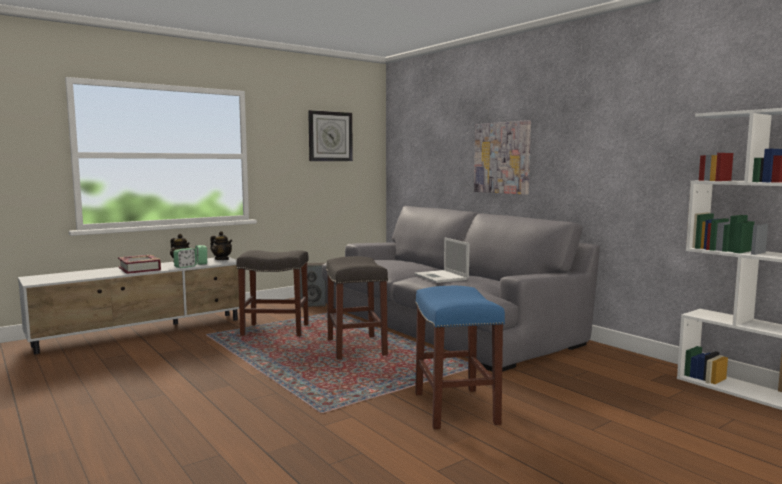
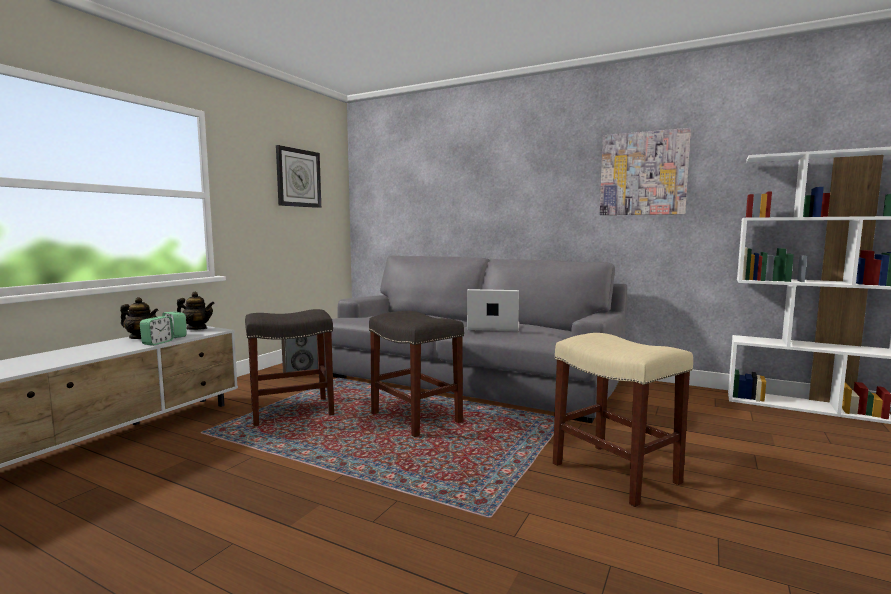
camera: 25 degrees left, 0 degrees up
(140, 269) = (86, 352): book -> none
(442, 277) = (492, 327): laptop -> laptop turned 150 degrees clockwise
(456, 408) = (617, 473): blue stool -> beige stool
(502, 158) = (506, 202): picture -> picture (643, 174)

